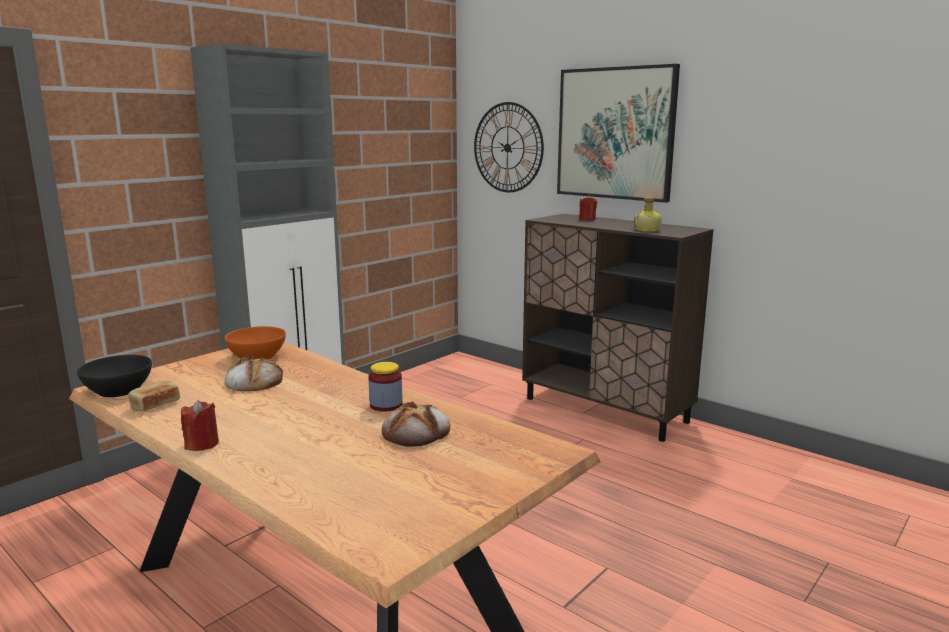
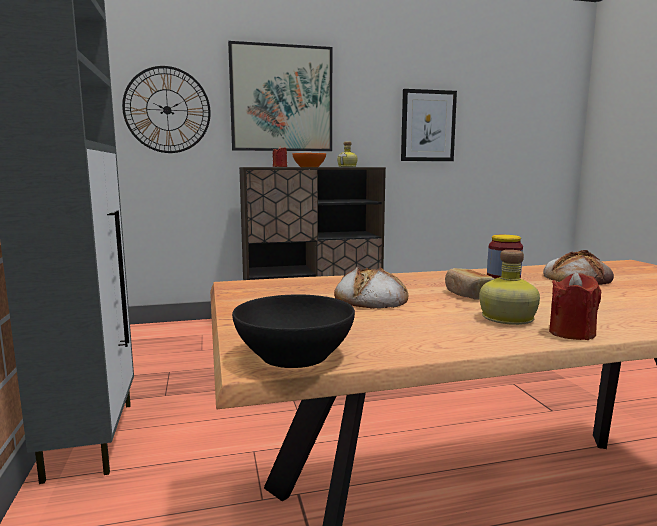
camera: 55 degrees left, 5 degrees down
(155, 405) = (398, 341): bread -> bread (467, 294)
(229, 422) = (505, 318): none -> bottle
(257, 356) = (280, 290): orange bowl -> orange bowl (309, 167)
(824, 172) = (428, 126): none -> picture

